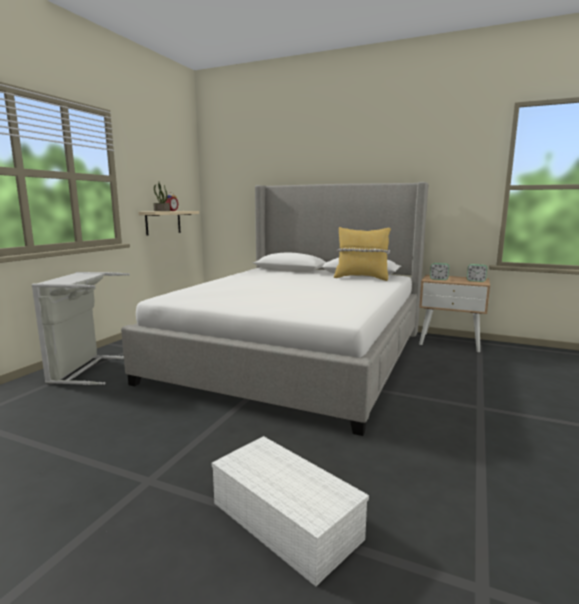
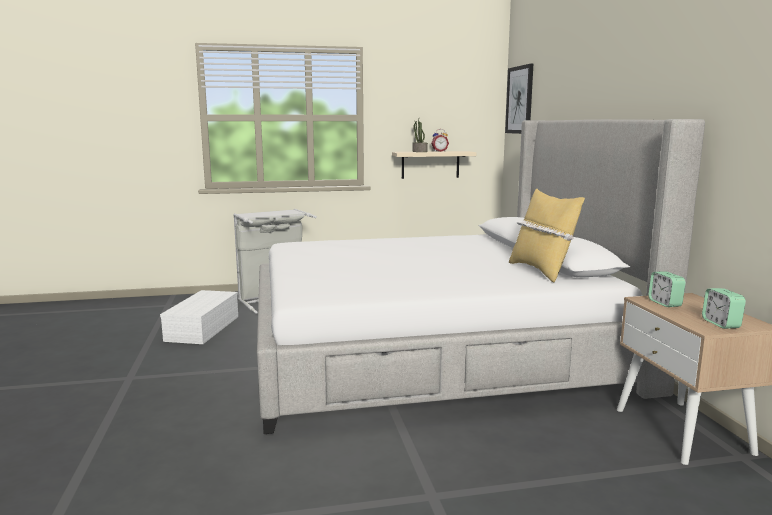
camera: 55 degrees right, 0 degrees up
(222, 171) = (520, 100): none -> picture
(282, 520) = (103, 437): white storage box -> white storage box (202, 328)

